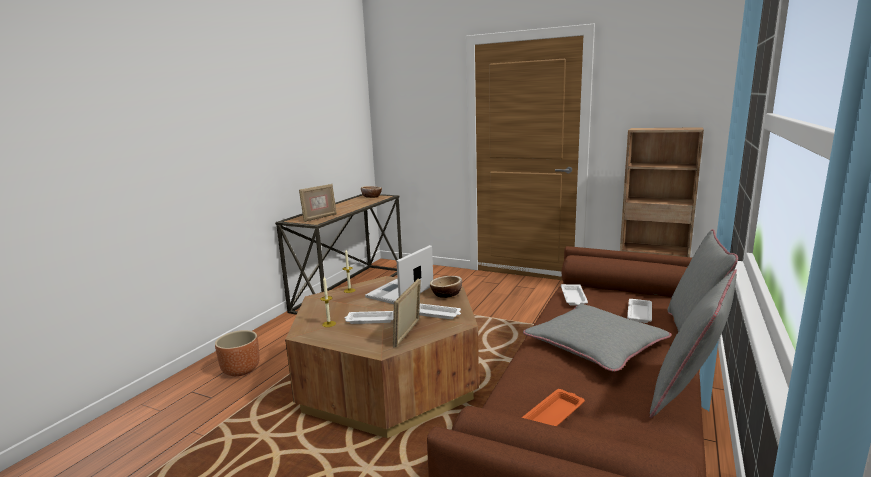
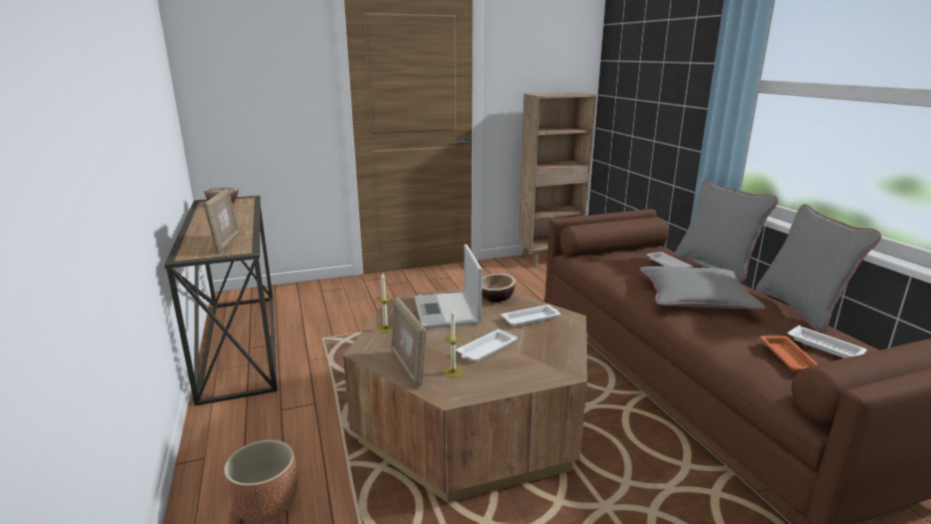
camera: 45 degrees left, 5 degrees up
(408, 333) = (551, 346): picture frame -> picture frame (408, 367)
(573, 298) = (606, 266): white tray -> white tray (826, 347)

